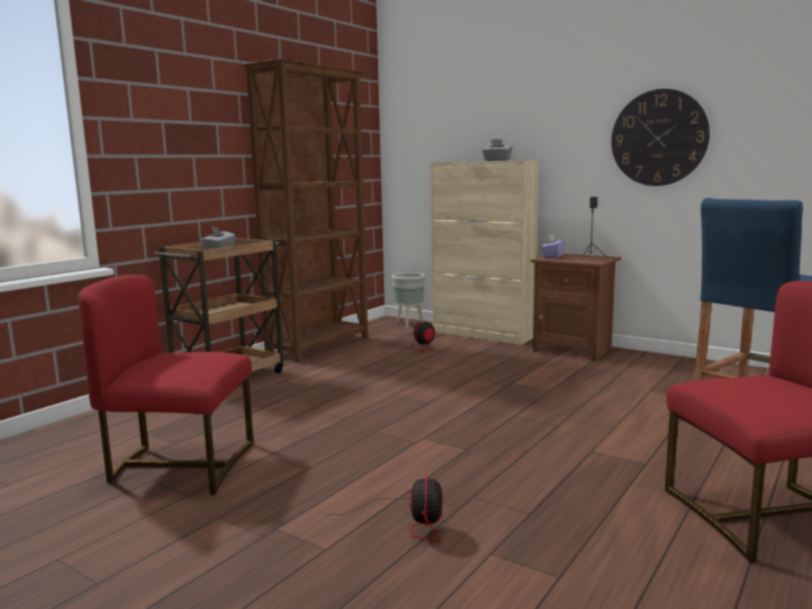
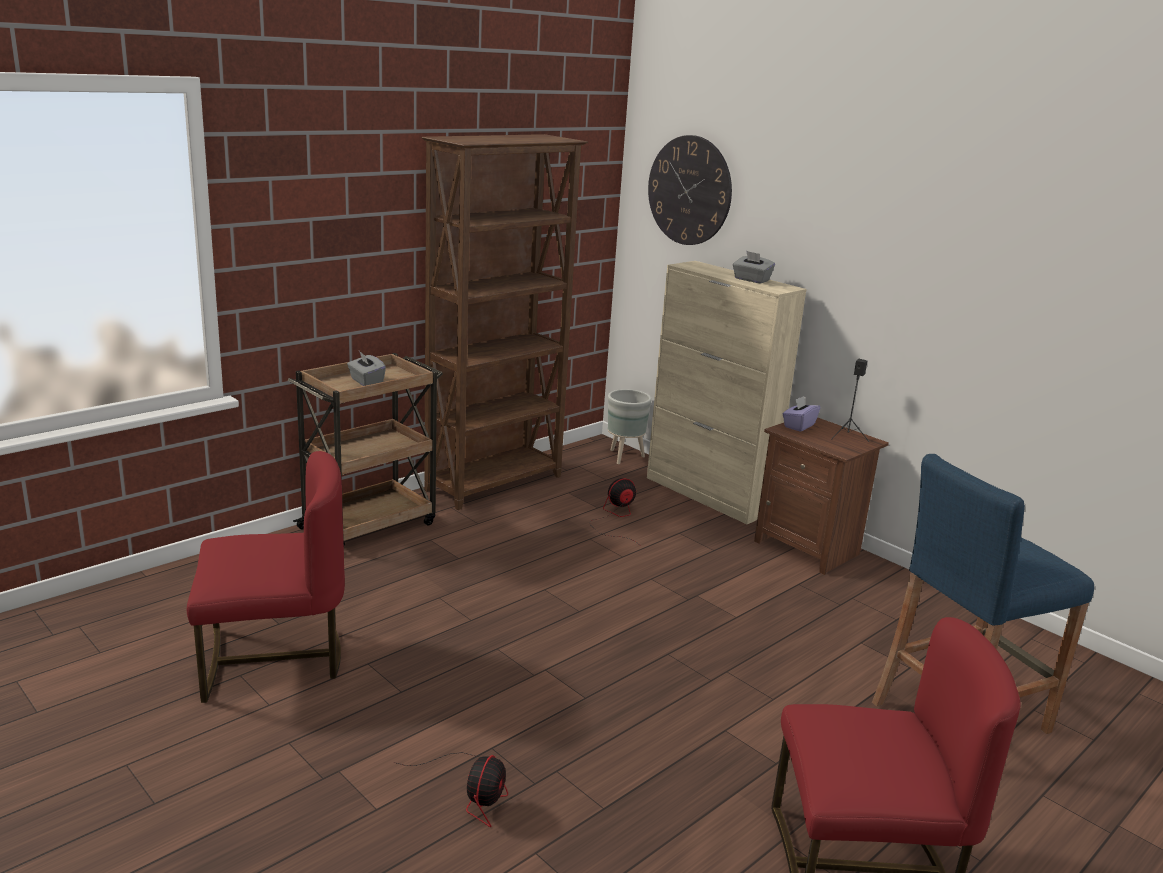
camera: 10 degrees right, 10 degrees up
(180, 466) = (273, 659): red chair -> red chair turned 150 degrees clockwise
(659, 138) = (960, 299): wall clock -> wall clock (689, 190)

